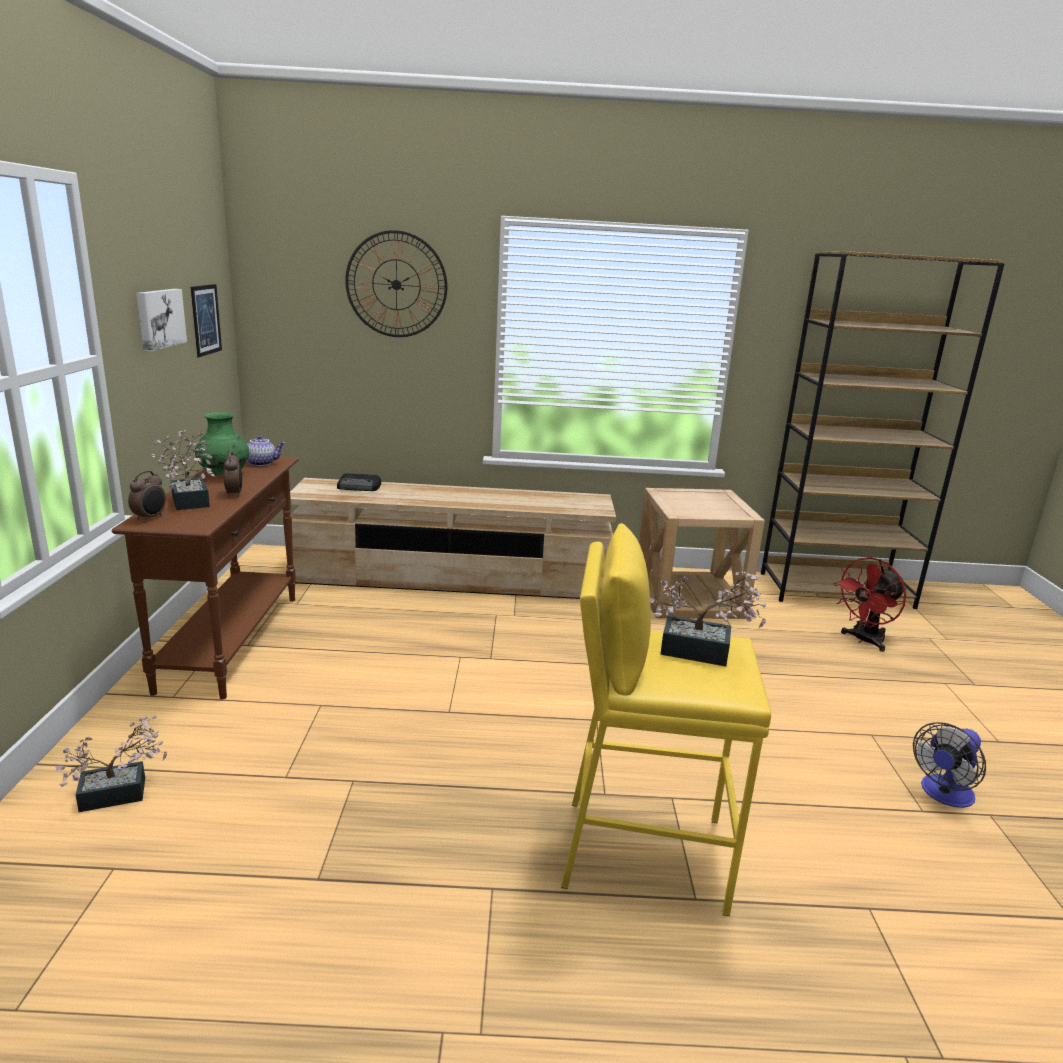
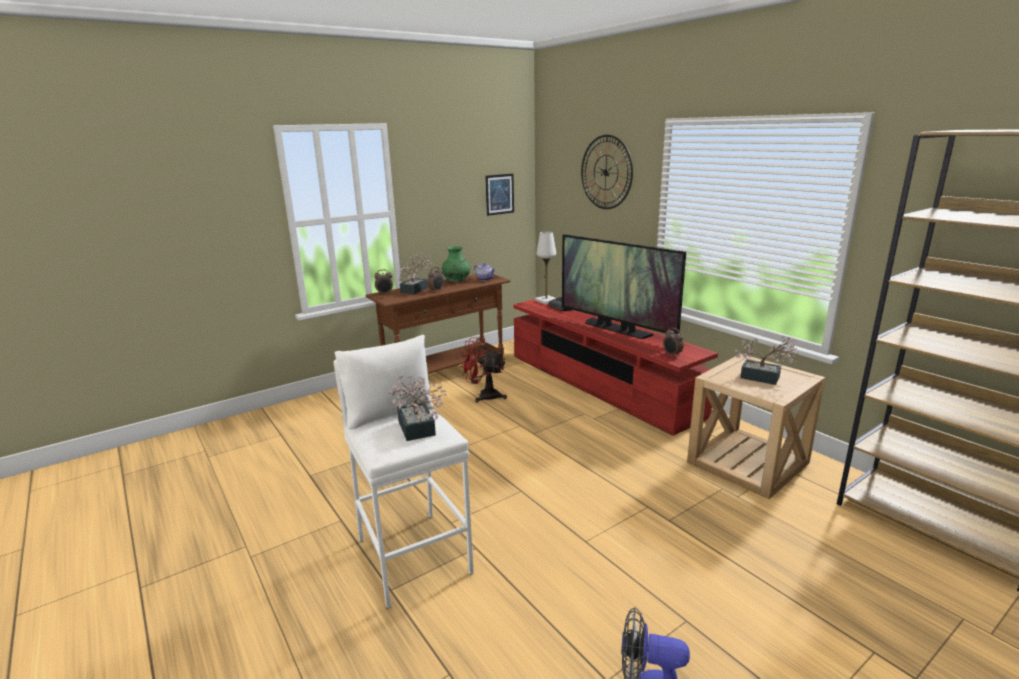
camera: 55 degrees right, 0 degrees up
(121, 793) = (321, 413): potted plant -> potted plant (764, 378)
(159, 318) = (450, 193): picture -> none
(318, 484) = (546, 301): none -> white table lamp
(452, 578) = (600, 385): beige tv stand -> red tv stand
(478, 496) = (616, 329): none -> television
(585, 507) = (672, 355): none -> alarm clock
(643, 852) = (413, 556): yellow stool -> white stool
(864, 640) = (860, 573): red fan -> red fan (484, 396)

